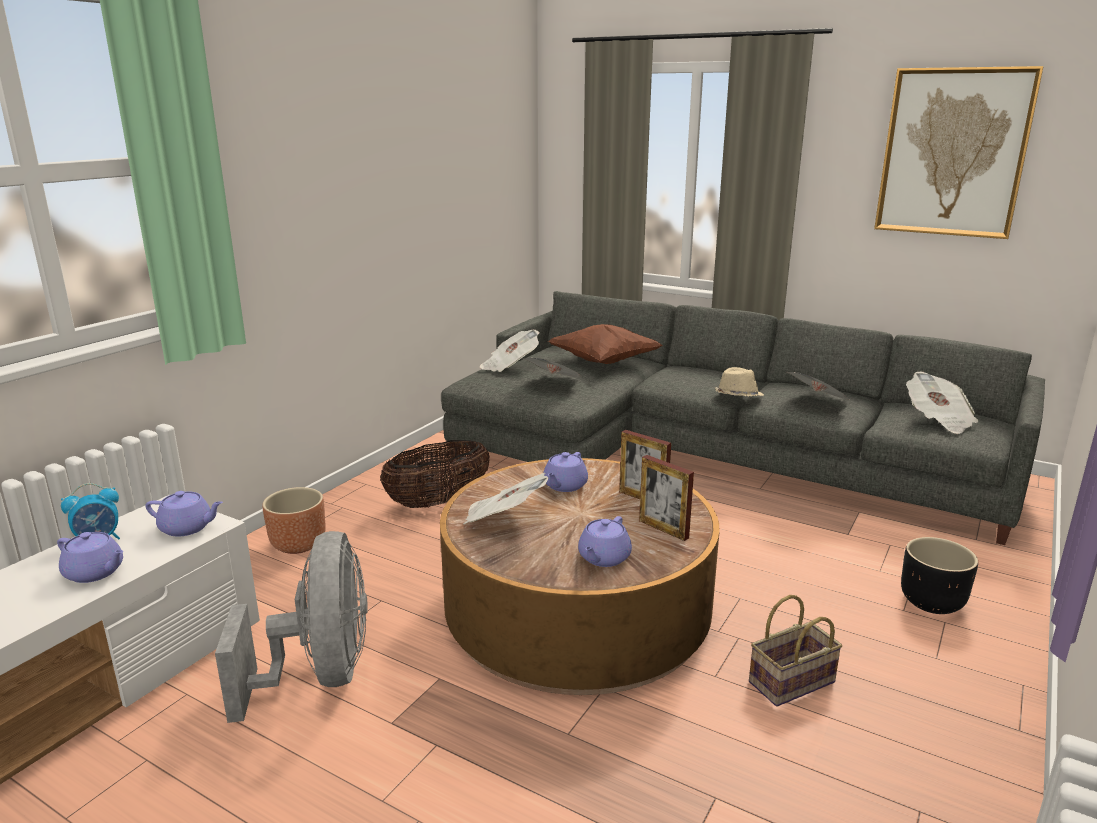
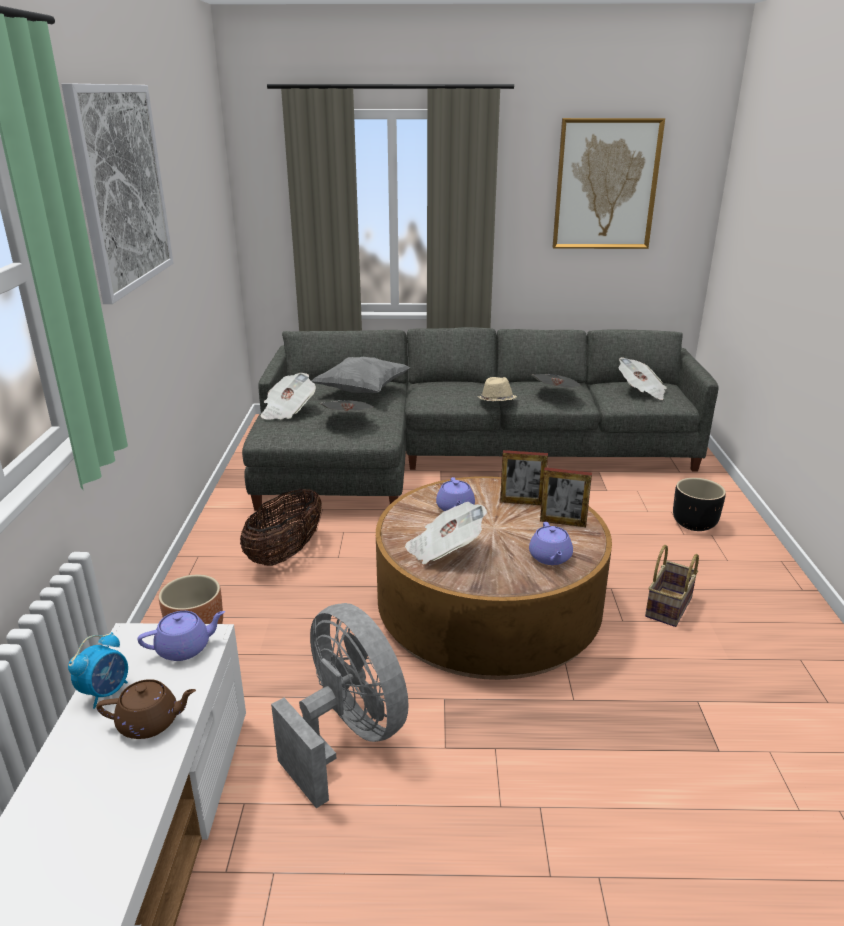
camera: 30 degrees left, 5 degrees up
(95, 572) = (150, 722): purple teapot -> brown teapot
(326, 116) = (122, 188): none -> picture
(603, 362) = (362, 390): brown pillow -> grey pillow

